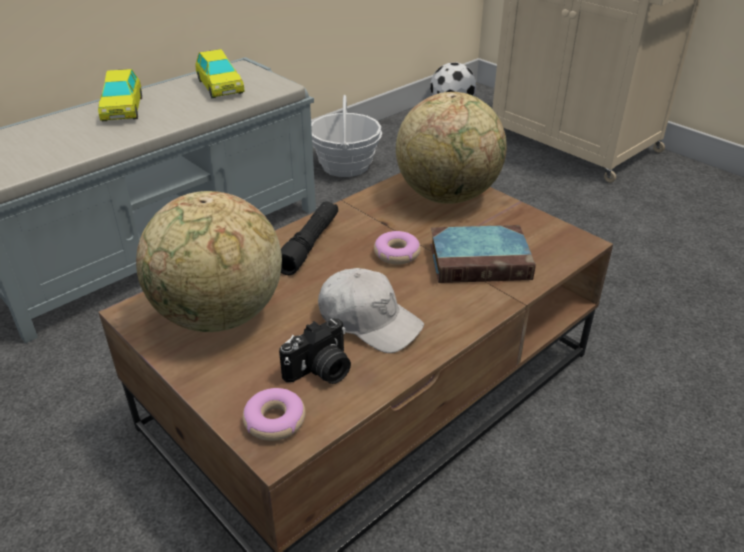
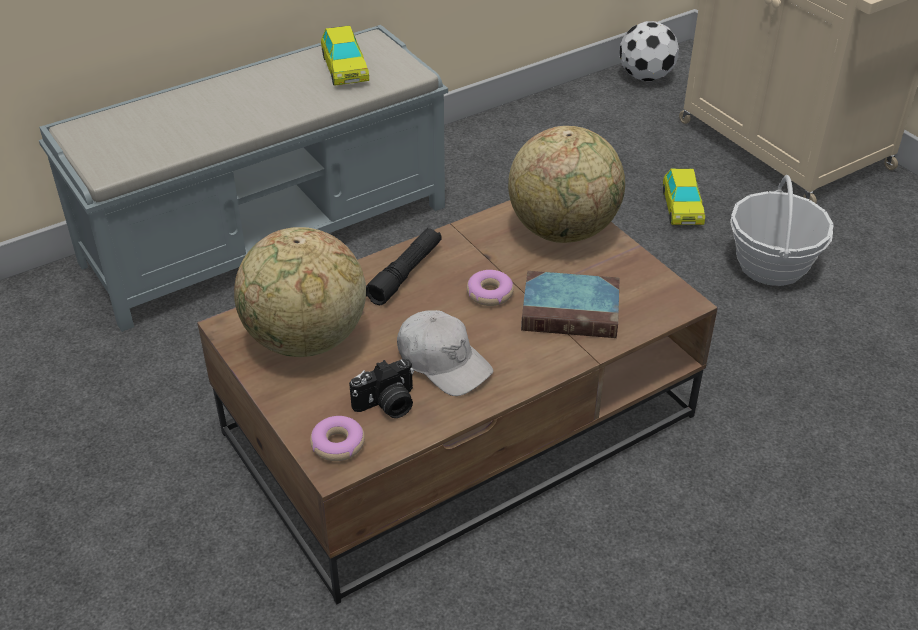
camera: 10 degrees right, 5 degrees up
(123, 109) = (238, 92): toy car -> toy car (682, 208)
(345, 165) = (492, 151): basket -> basket (771, 265)

